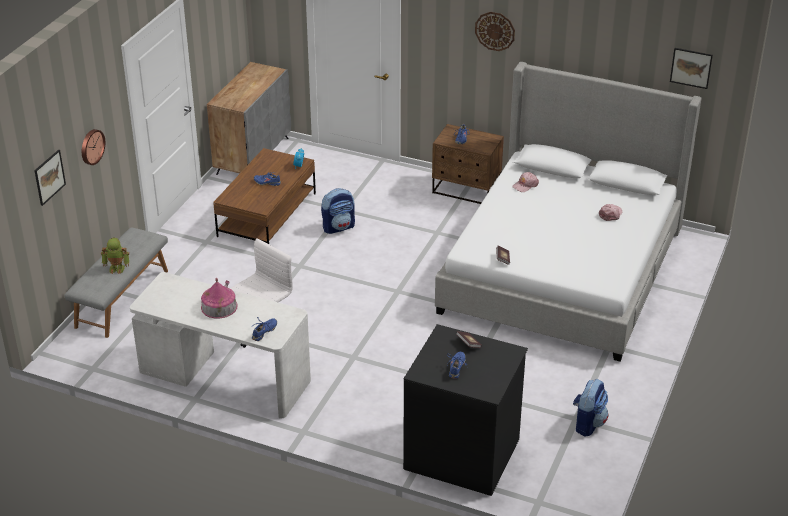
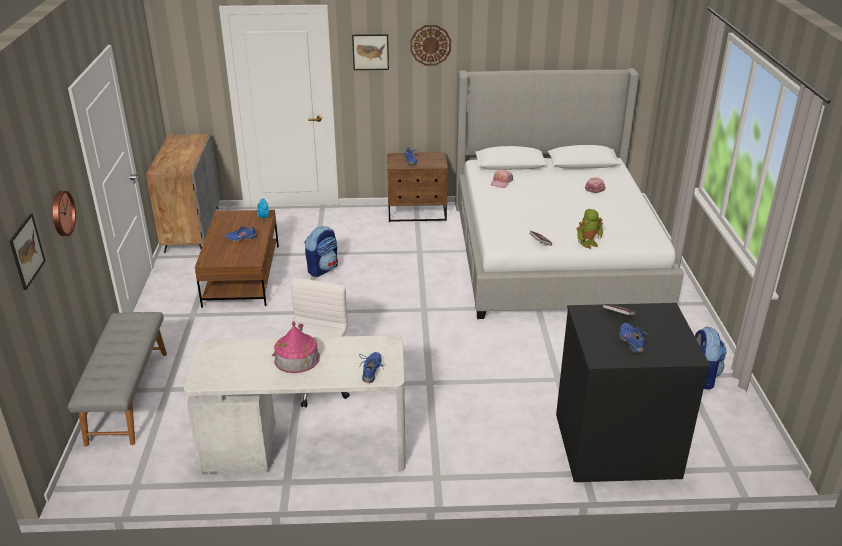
camera: 25 degrees left, 5 degrees down
(117, 268) = (123, 358): toy robot -> toy robot (588, 243)
(691, 68) = (622, 42): picture -> picture (370, 52)

